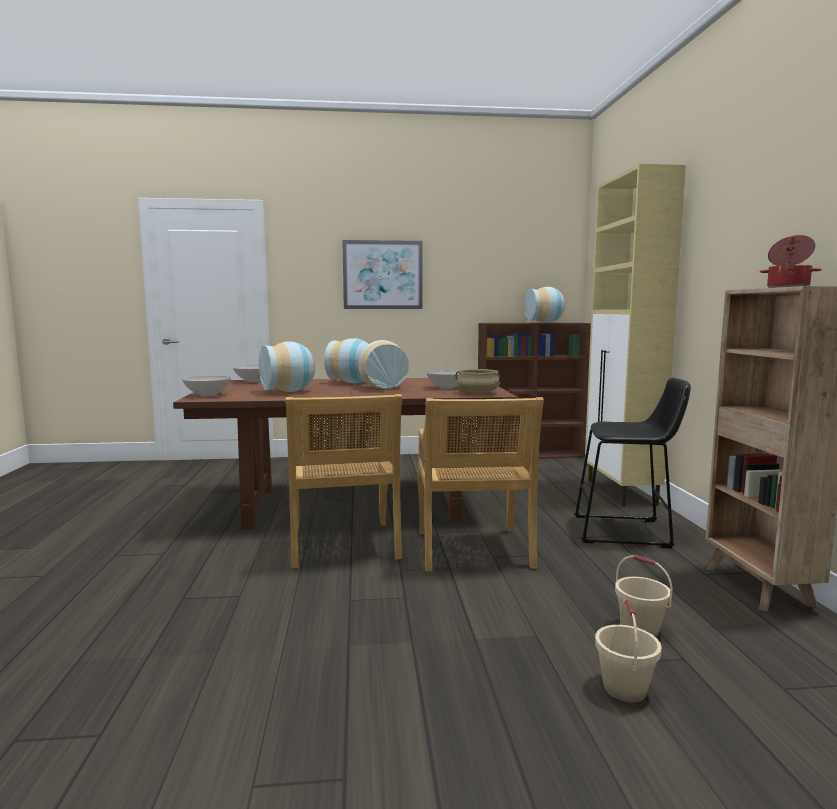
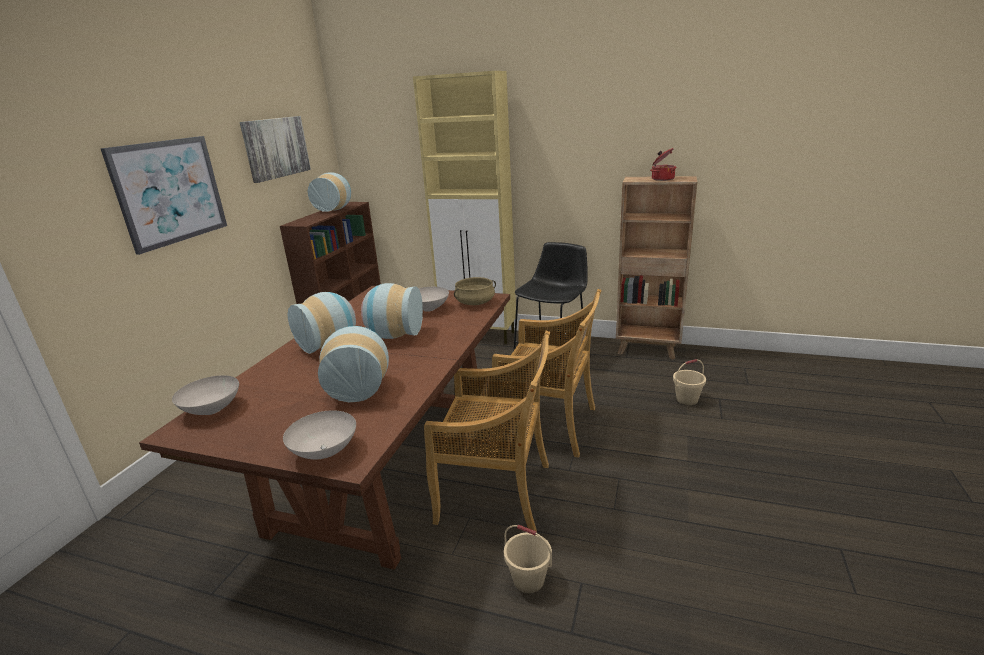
camera: 65 degrees left, 15 degrees up
(499, 259) = (275, 148): none -> picture
(625, 689) = (748, 425): beige bucket -> beige bucket (529, 579)

